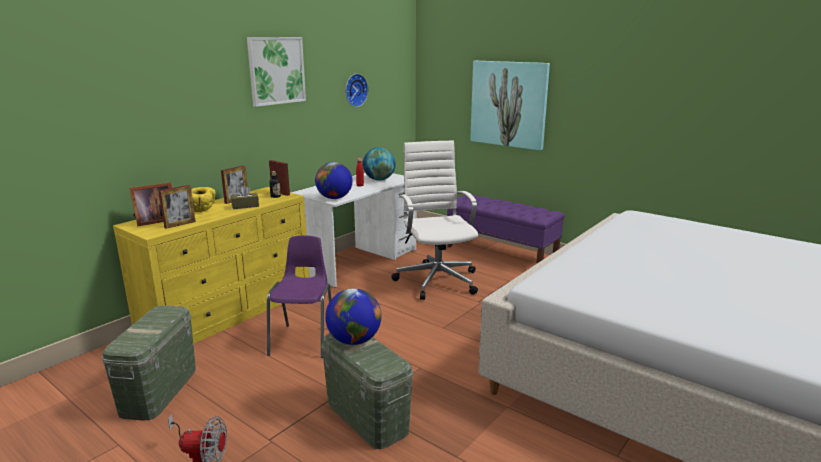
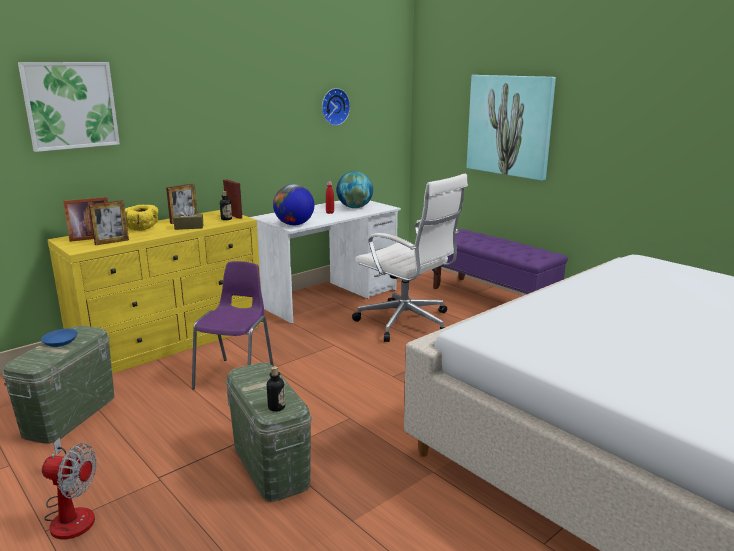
camera: 10 degrees right, 0 degrees up
(150, 324) = (60, 343): none -> blue bowl
(276, 70) = (238, 82): picture -> picture (70, 105)
(354, 340) = (259, 378): globe -> none
(383, 365) = (276, 407): none -> bottle
(437, 280) = (407, 323): white office chair -> white office chair turned 135 degrees clockwise

